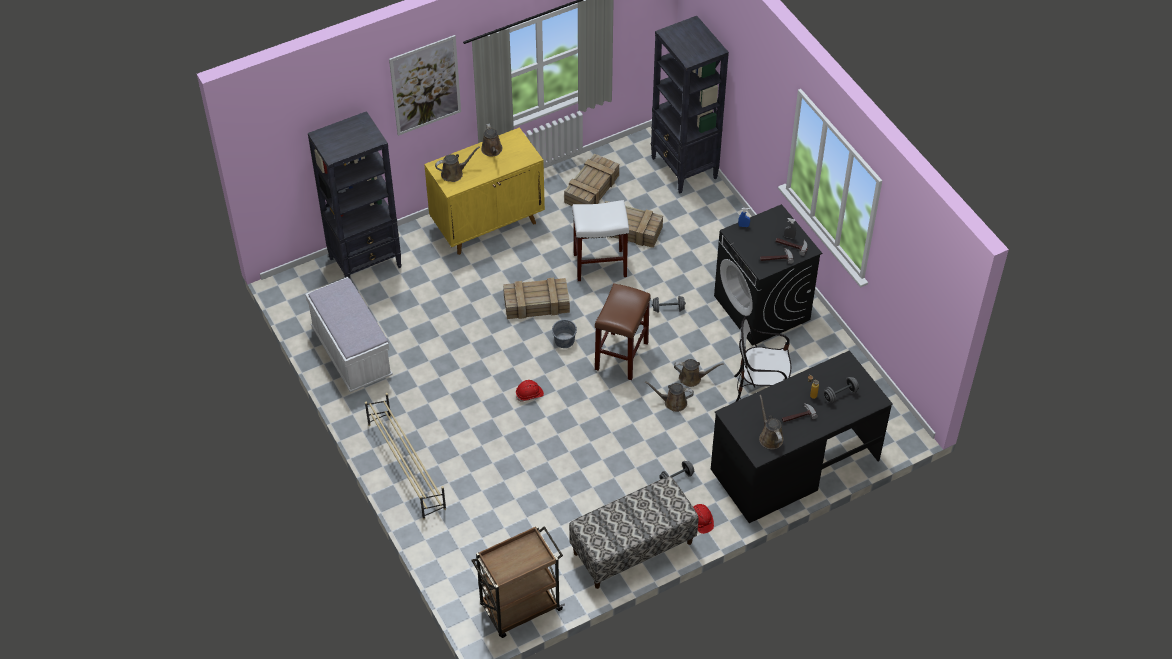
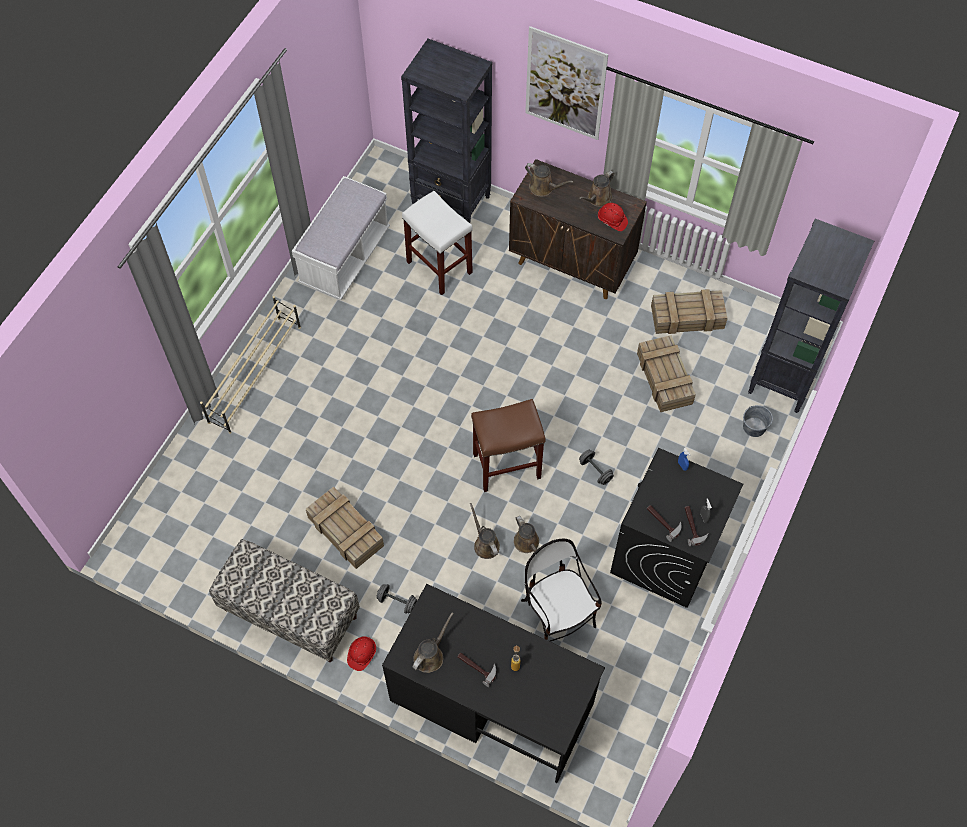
camera: 55 degrees right, 10 degrees up
(488, 224) = (572, 264): yellow cabinet -> brown cabinet
(519, 608) = (162, 559): brown cart -> none
(529, 394) = (403, 419): red hard hat -> red hard hat (612, 221)
(535, 304) = (510, 358): crate -> crate (344, 531)
(564, 340) = (487, 408): grey bucket -> grey bucket (754, 427)
(600, 264) = (601, 381): white stool -> white stool (440, 267)
(840, 395) = (536, 693): grey dumbbell -> none

